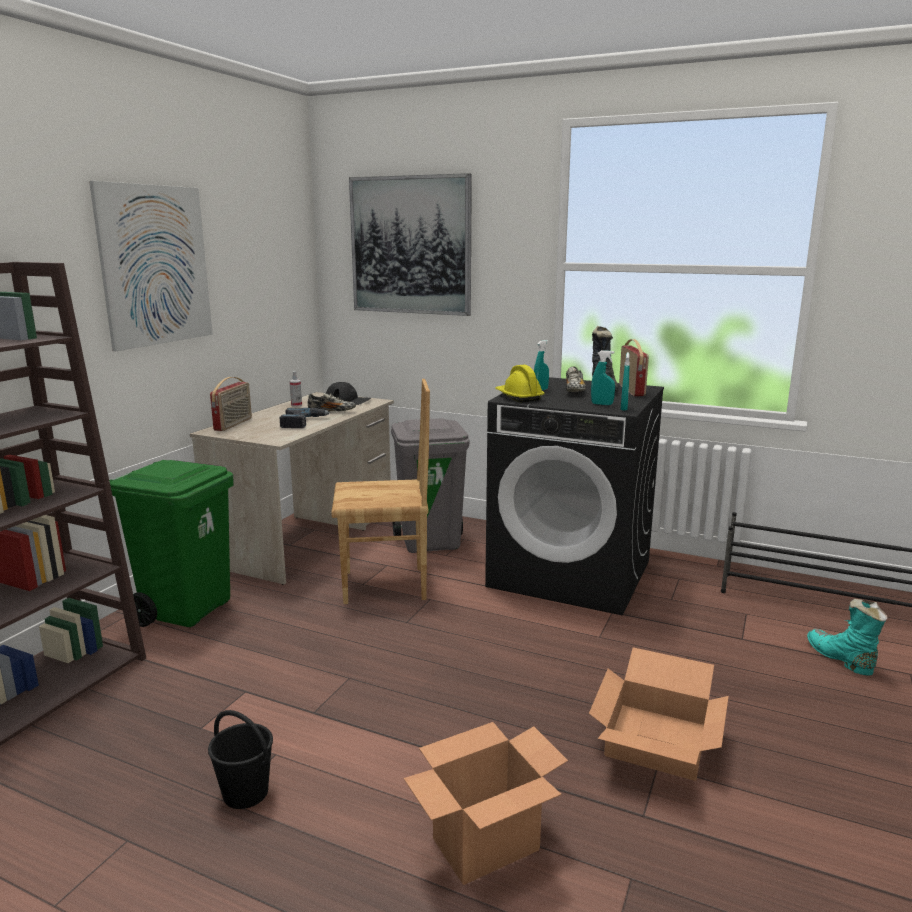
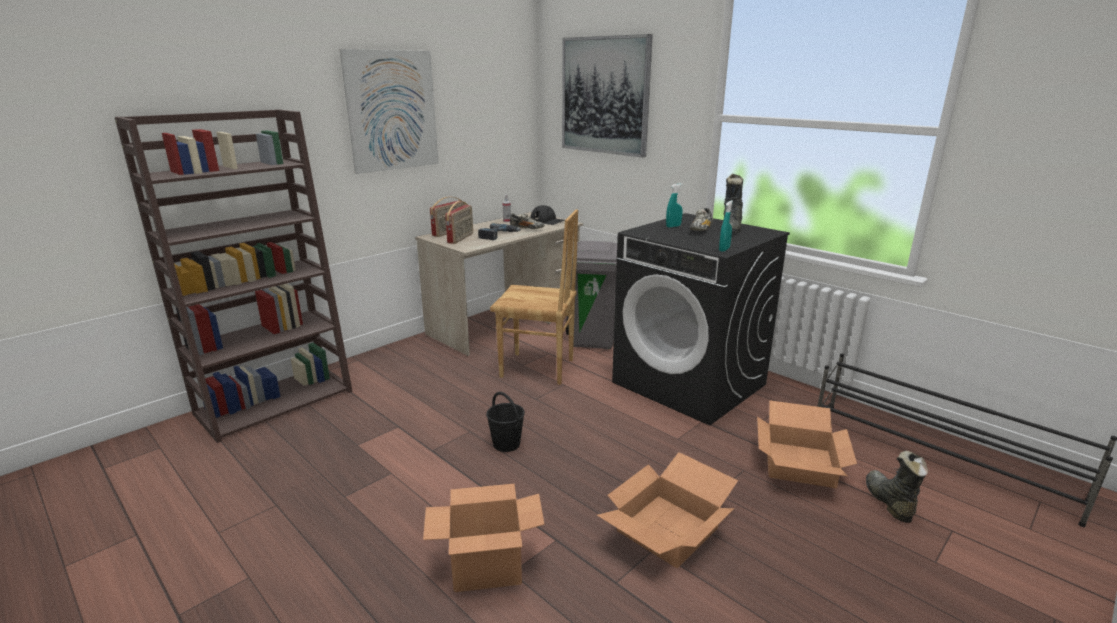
camera: 20 degrees right, 5 degrees up
(187, 609) = (395, 363): green trash can -> none
(246, 793) = (358, 494): black bucket -> black bucket (507, 444)
(518, 397) = (646, 231): yellow hard hat -> none
(602, 404) = (709, 244): turquoise spray bottle -> none
(632, 390) = (755, 233): radio -> radio (461, 238)
(738, 638) = (801, 464): none -> cardboard box
(839, 658) = (888, 501): turquoise boot -> black boot

